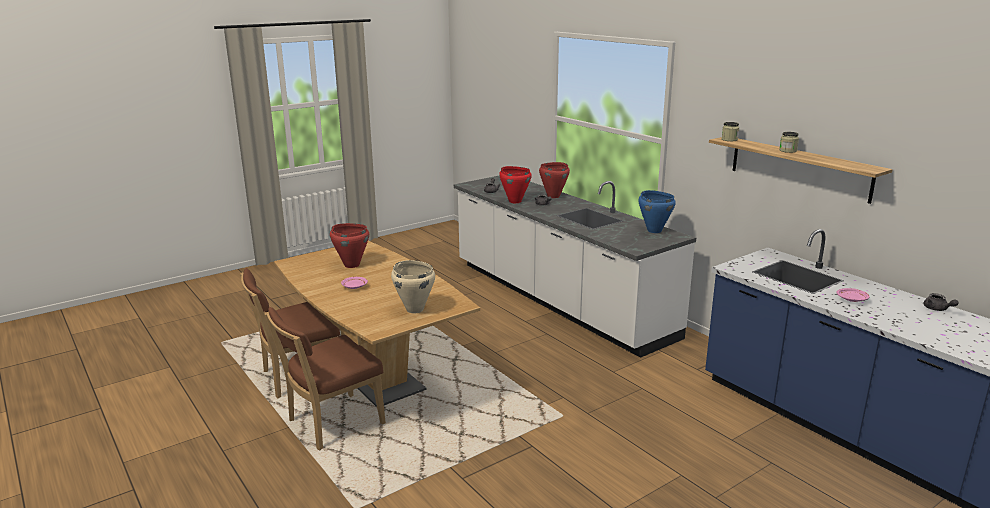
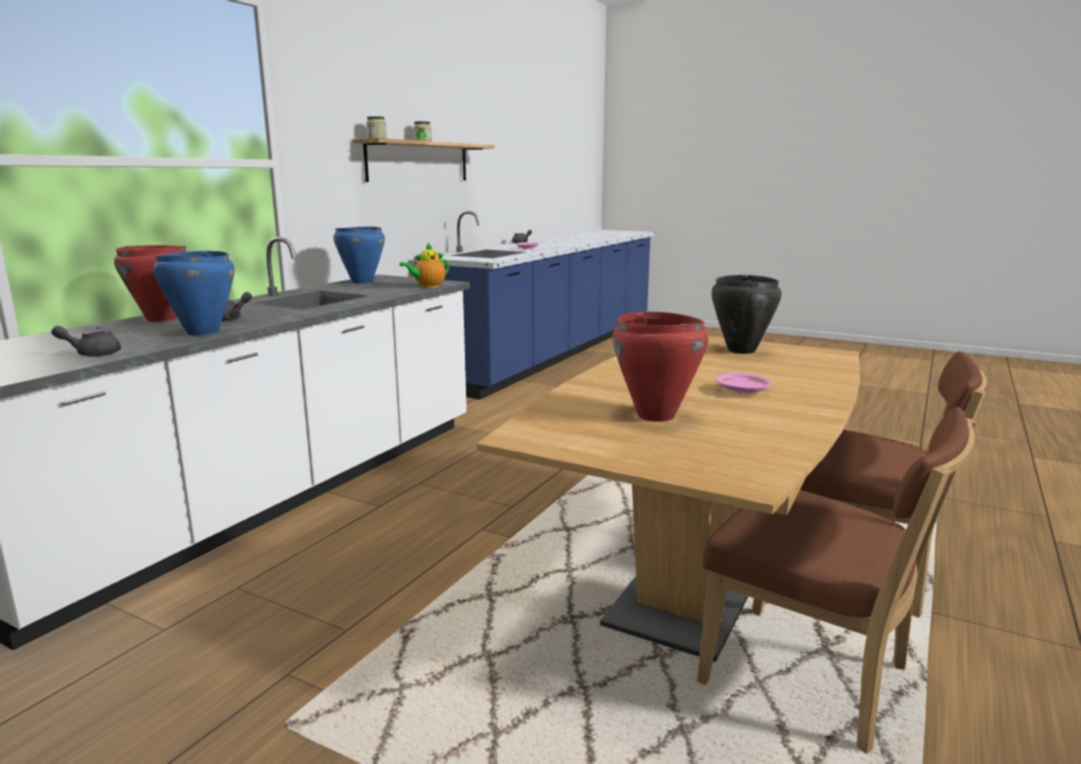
camera: 115 degrees left, 5 degrees down
(415, 309) = (740, 350): beige cooking pot -> black cooking pot
(515, 201) = (202, 332): red cooking pot -> blue cooking pot
(619, 243) = (428, 286): none -> teapot

